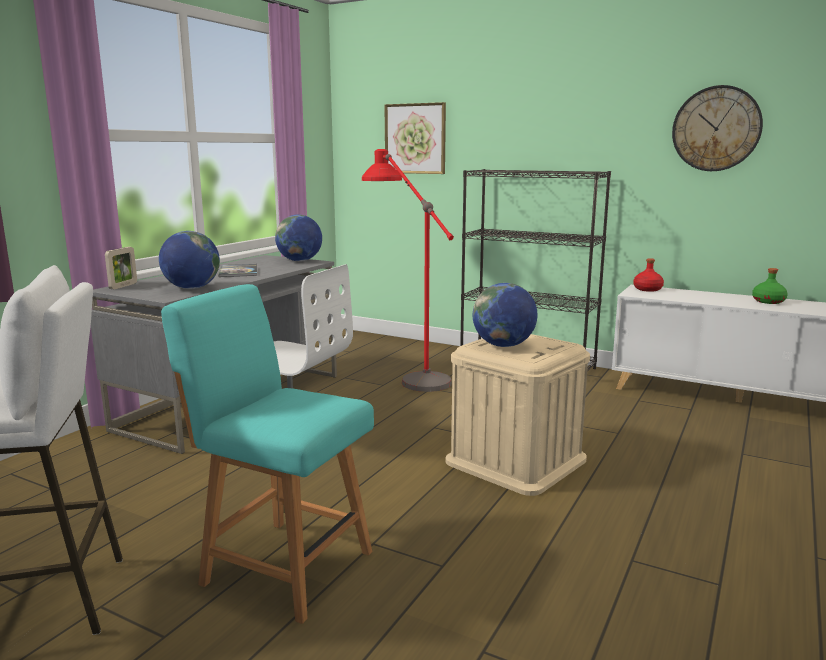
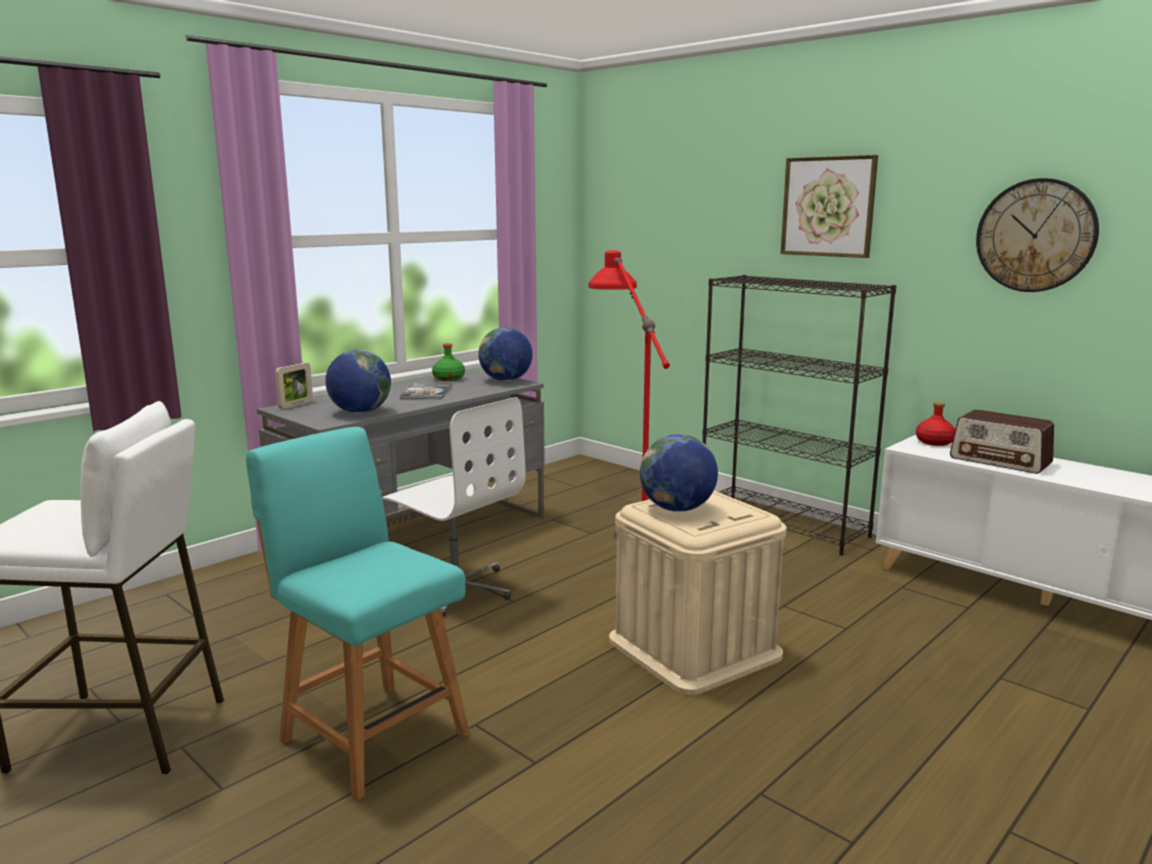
camera: 15 degrees right, 0 degrees up
(415, 138) = (669, 234): picture -> picture (828, 206)
(703, 298) = (1000, 461): none -> radio
(768, 301) = (1093, 473): green bottle -> green bottle (449, 379)

